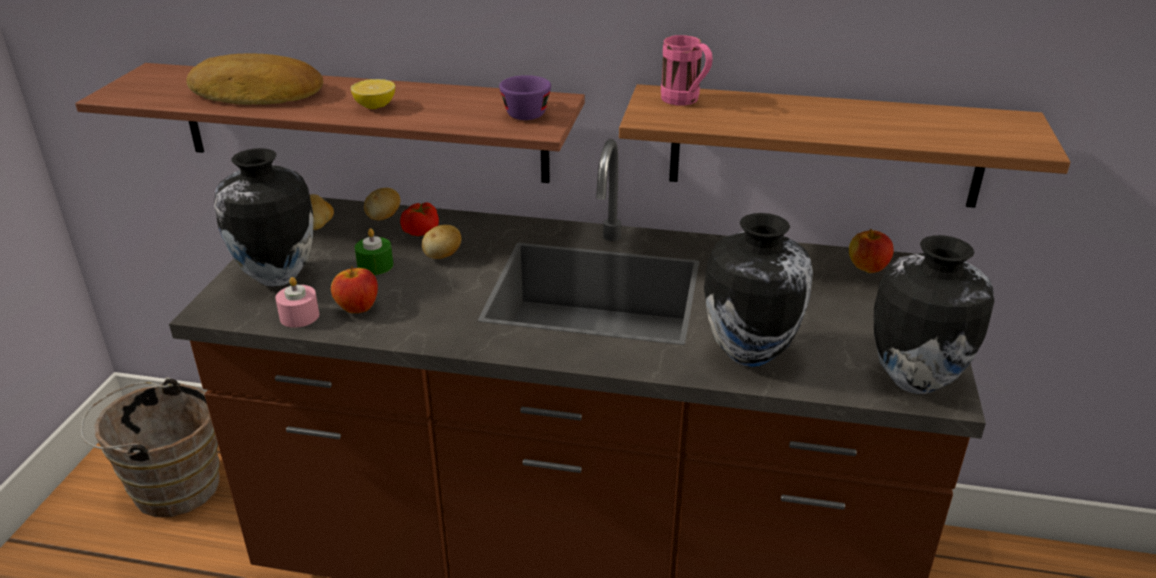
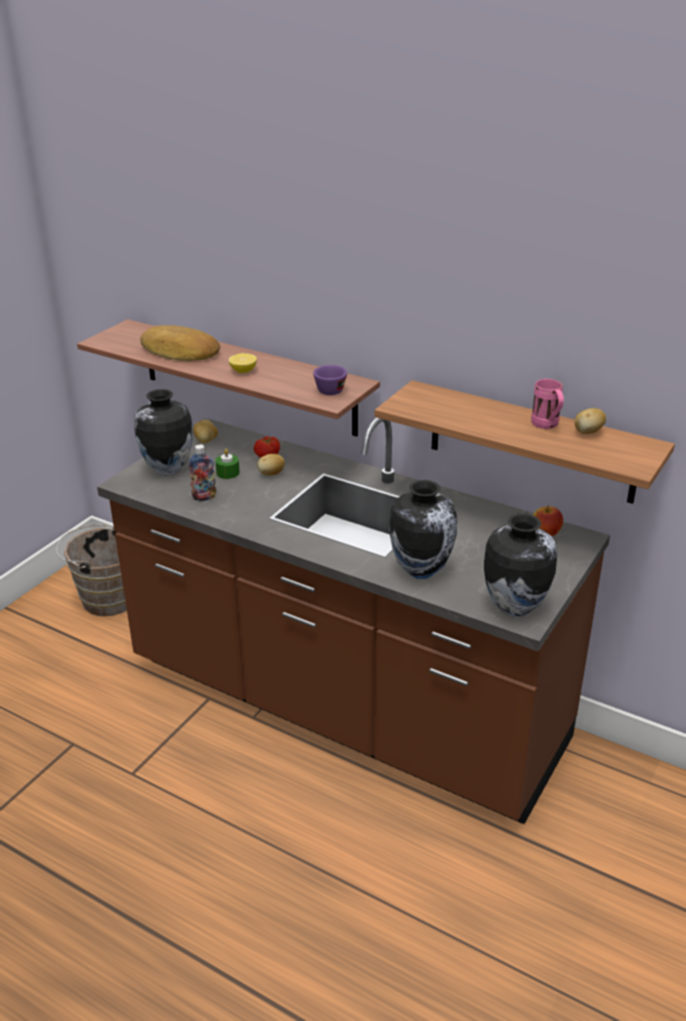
camera: 20 degrees right, 0 degrees up
(299, 316) = (169, 496): pink candle -> none
(358, 308) = (204, 497): apple -> bottle
(383, 218) = (249, 442): potato -> potato (588, 432)
(685, 102) = (431, 398): pink mug -> pink mug (547, 426)

